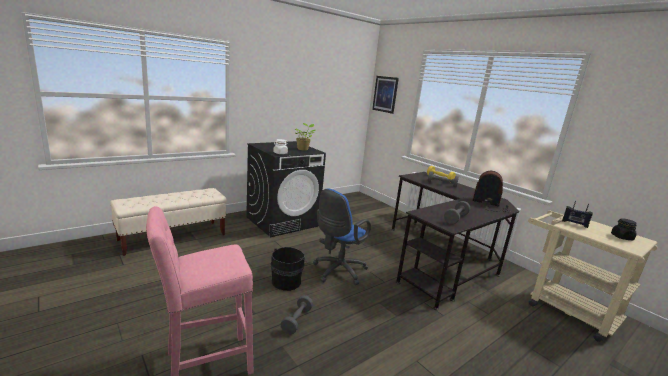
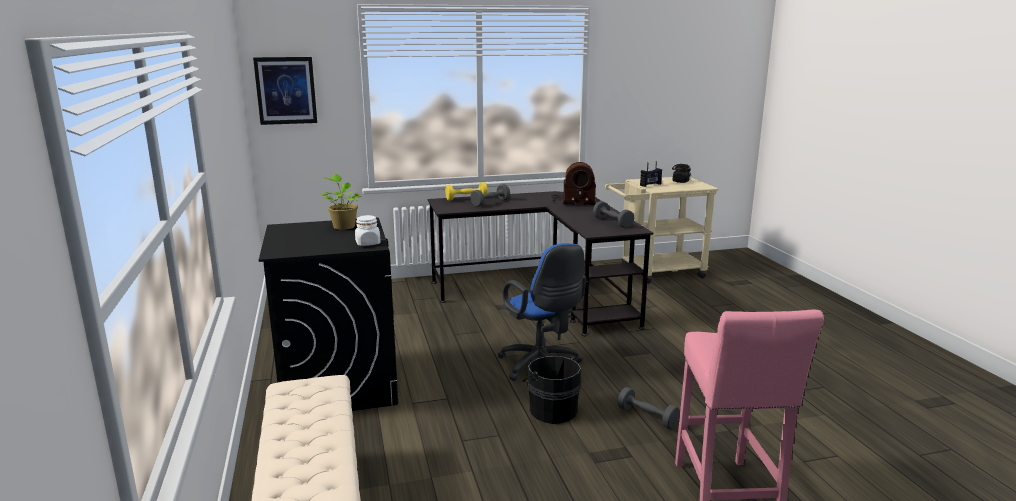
camera: 65 degrees left, 0 degrees up
(490, 205) = (572, 201): radio -> radio turned 135 degrees counterclockwise

